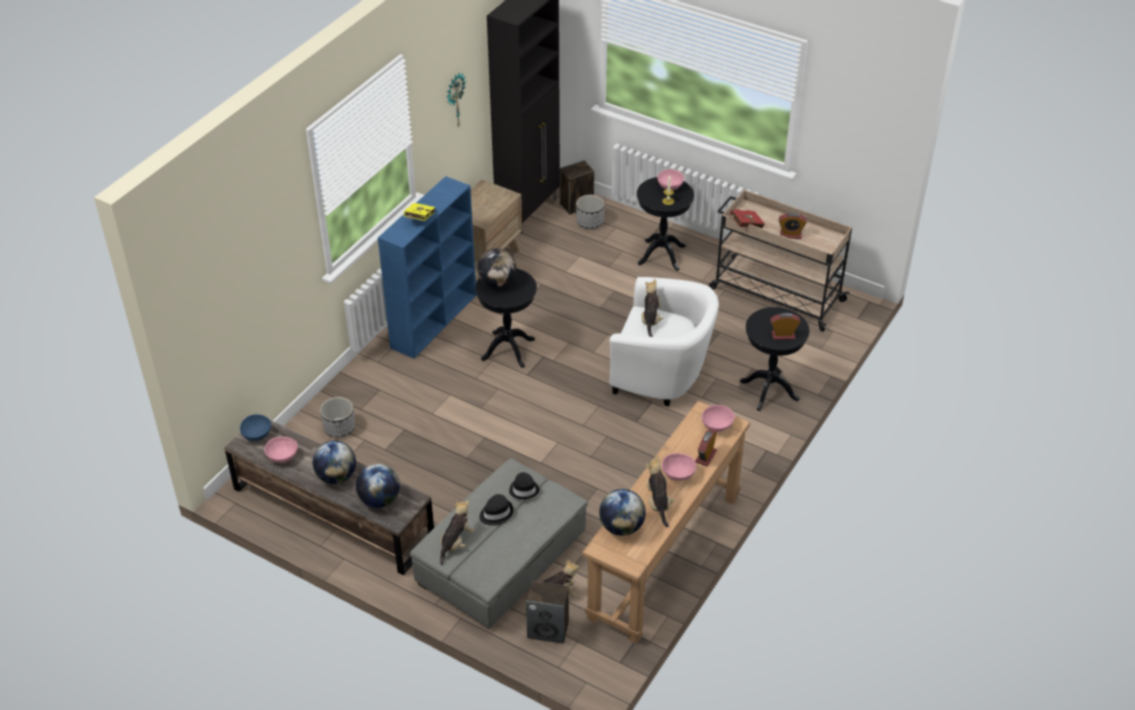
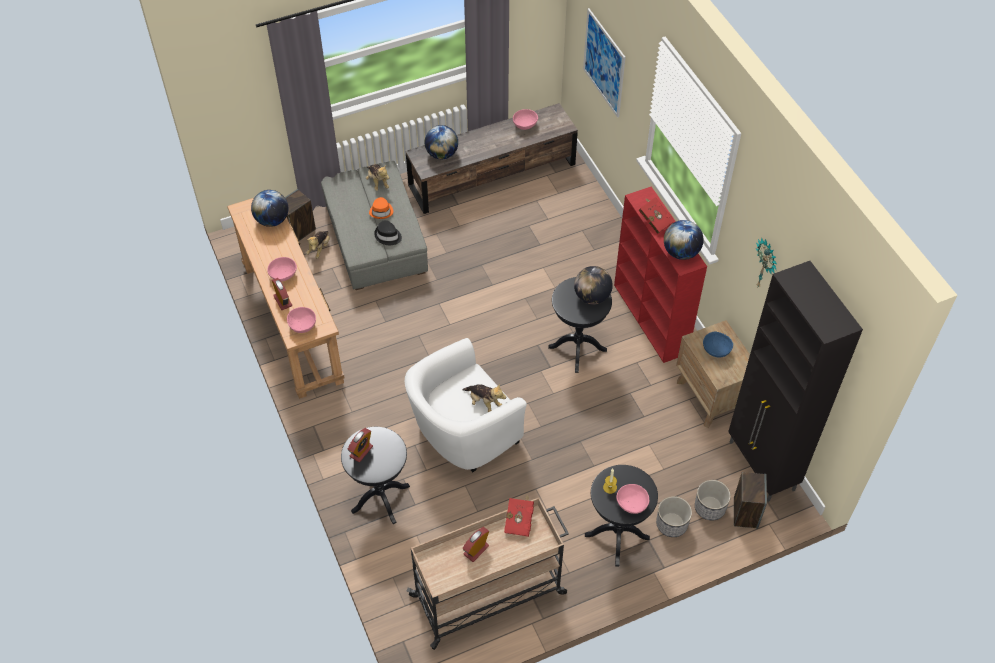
camera: 125 degrees right, 10 degrees up
(249, 298) = (604, 63): none -> picture
(257, 435) = (557, 121): blue bowl -> blue bowl (715, 350)
(336, 476) = (482, 143): globe -> globe (681, 252)
(339, 428) = (572, 211): planter -> planter (672, 524)
(419, 220) = (654, 220): yellow book -> red book
(434, 320) = (651, 319): blue bookcase -> red bookcase
(496, 513) = (381, 211): black hat -> orange hat
(658, 503) = (271, 250): plush toy -> none

